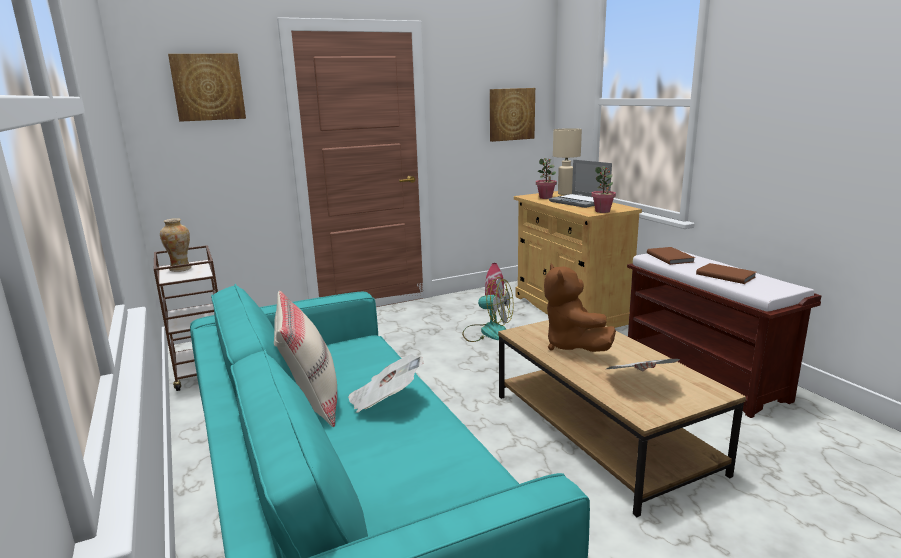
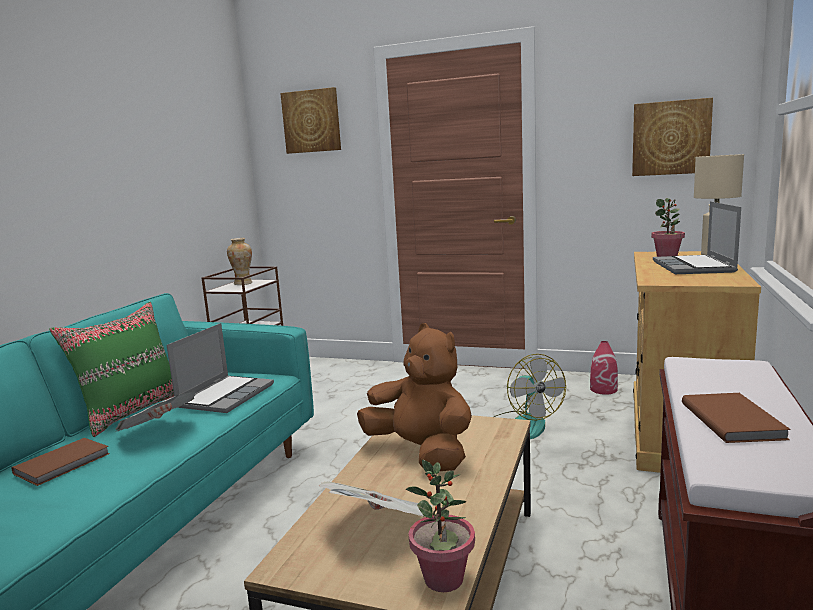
camera: 45 degrees right, 5 degrees down
(311, 401) = (132, 412): beige pillow -> green pillow
(364, 362) = (226, 395): none -> laptop
(572, 346) = (422, 453): brown plush toy -> brown plush toy turned 105 degrees clockwise
(602, 211) = (682, 281): potted plant -> potted plant (443, 579)
(670, 257) = (717, 371): brown book -> brown book (64, 463)

